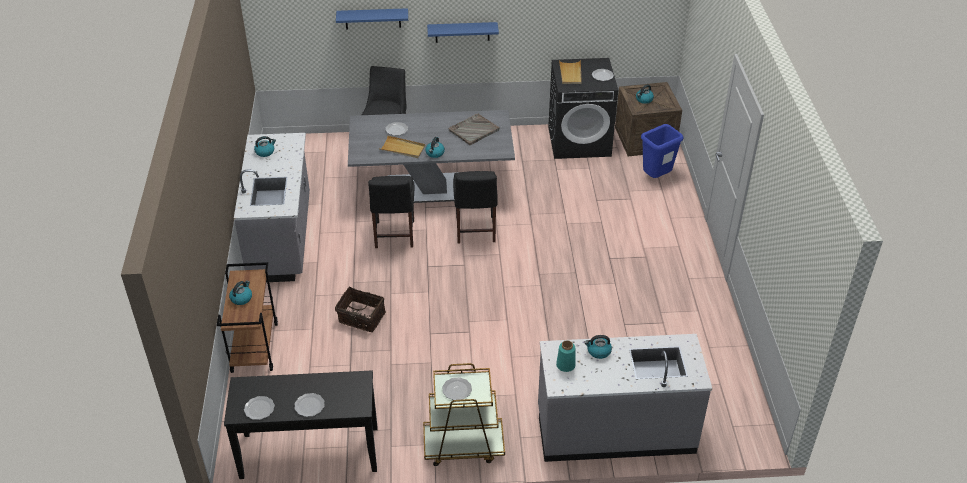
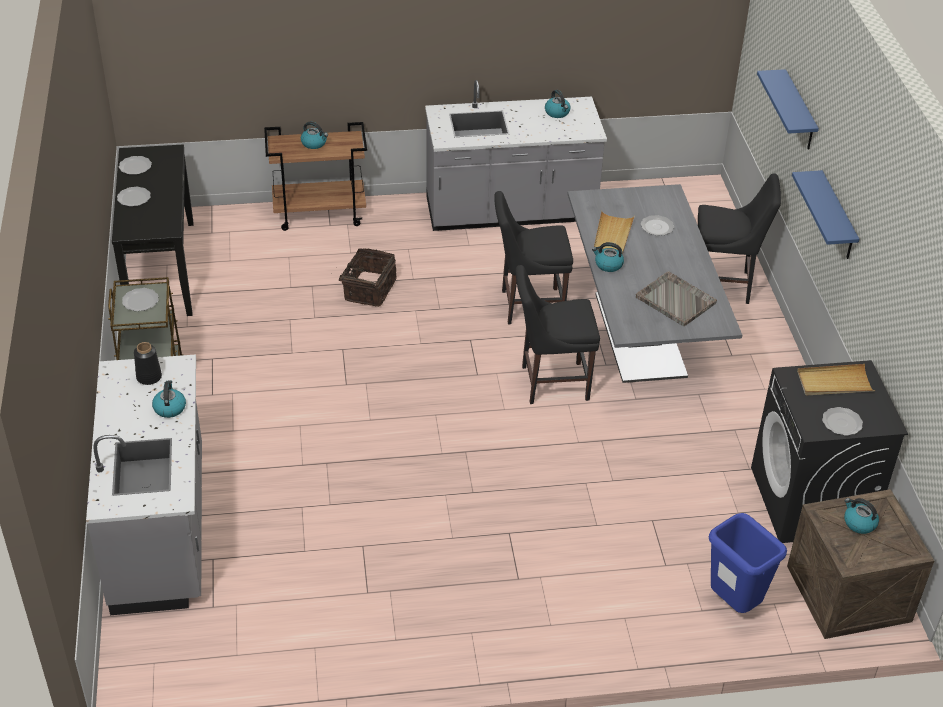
camera: 85 degrees right, 0 degrees up
(565, 365) = (149, 377): turquoise vase -> black vase

